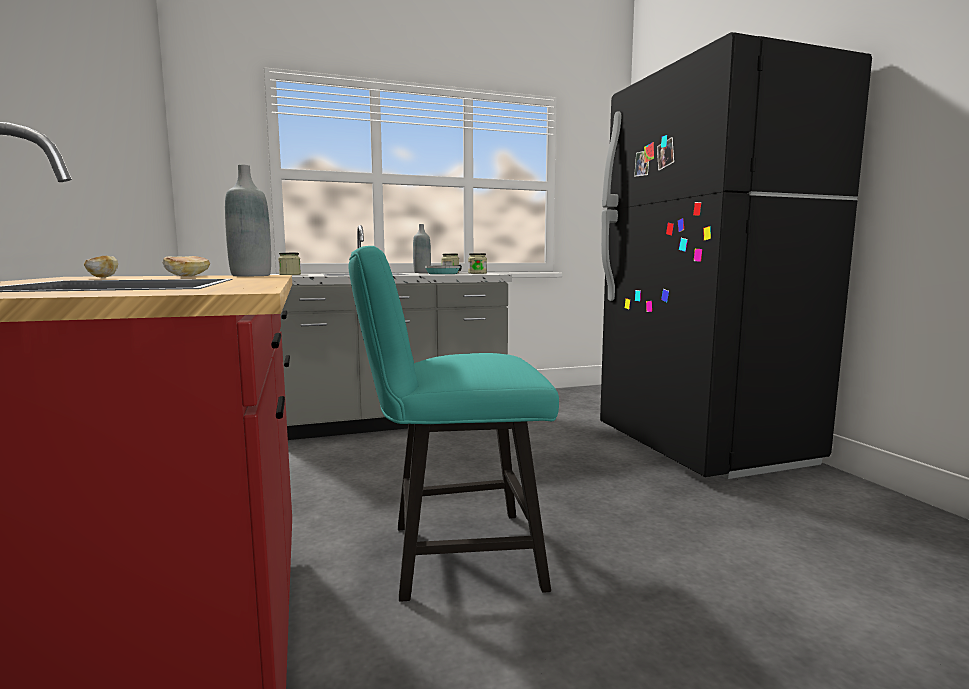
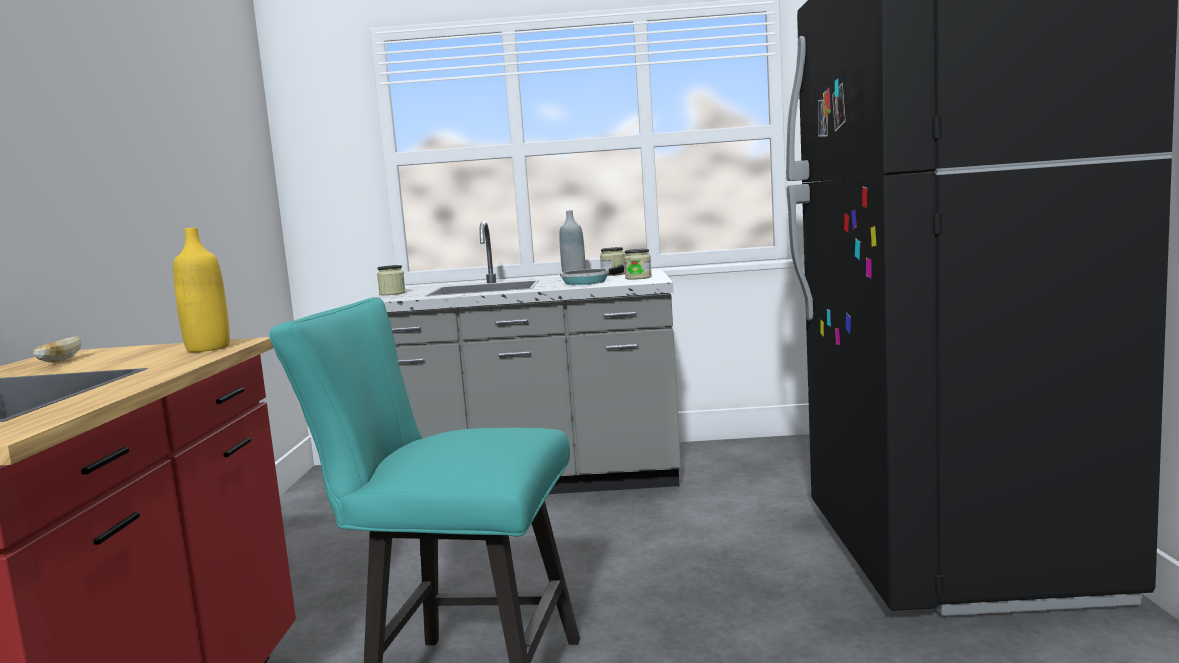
camera: 20 degrees right, 0 degrees up
(188, 276) = (145, 353): bread -> none
(251, 275) = (208, 348): grey bottle -> yellow bottle

